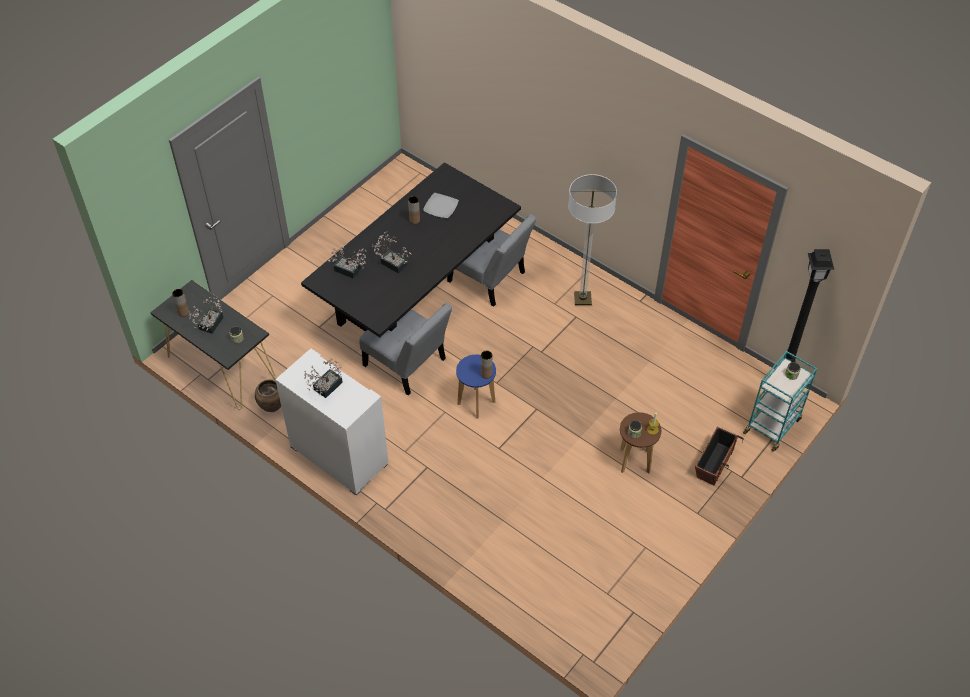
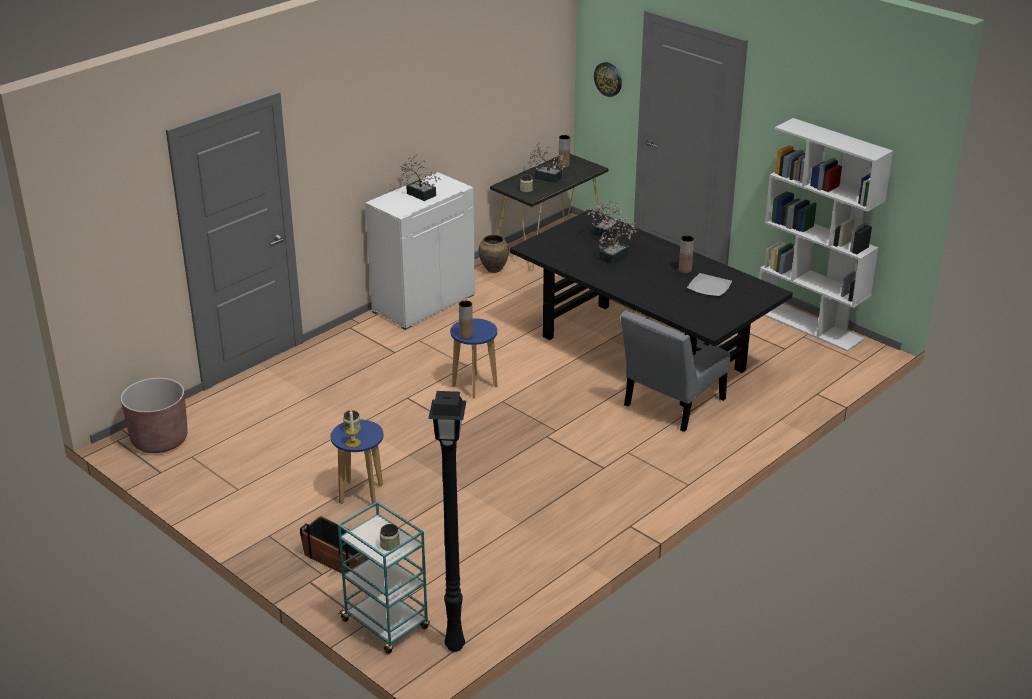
camera: 95 degrees right, 20 degrees down
(155, 223) = (608, 79): none -> wall clock
(368, 197) = (810, 325): none -> white bookcase
(408, 365) = (537, 345): grey chair -> none
(582, 299) = (635, 476): floor lamp -> none
(587, 626) = (159, 440): none -> brown planter
(635, 461) = (361, 494): brown stool -> blue stool

